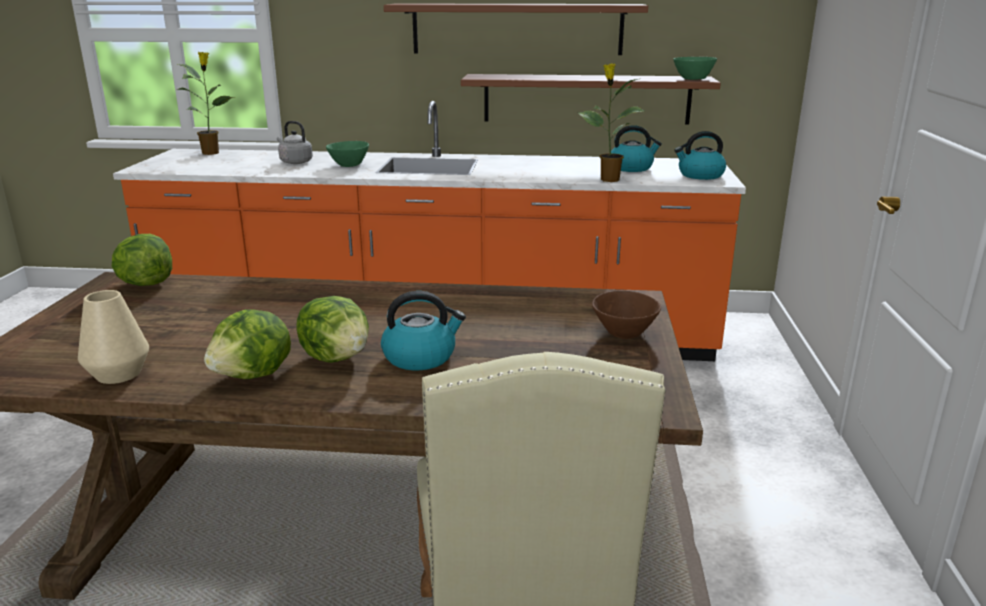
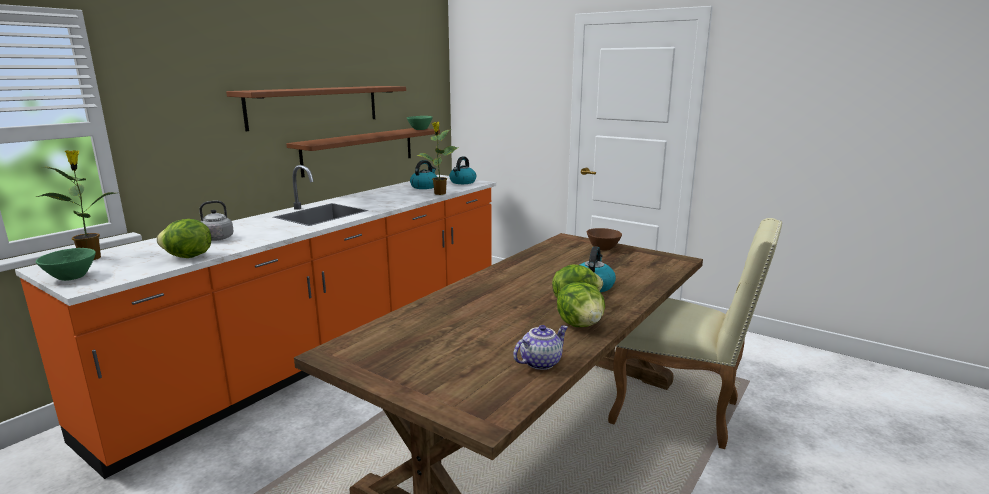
camera: 60 degrees left, 5 degrees down
(118, 374) = (540, 362): beige vase -> teapot
(146, 283) = (358, 342): lettuce -> lettuce (188, 257)
(348, 165) = (266, 228): green bowl -> green bowl (69, 277)

